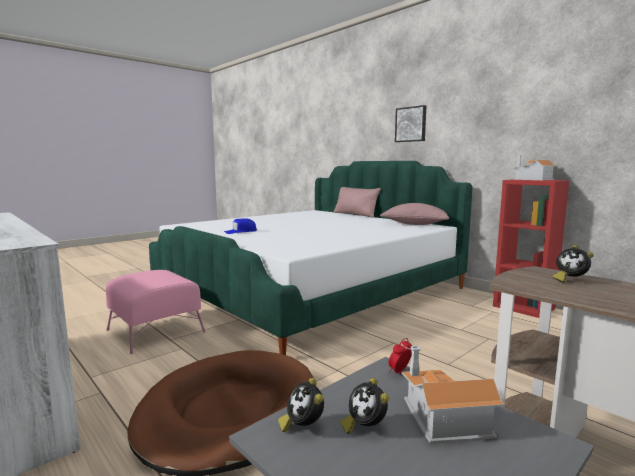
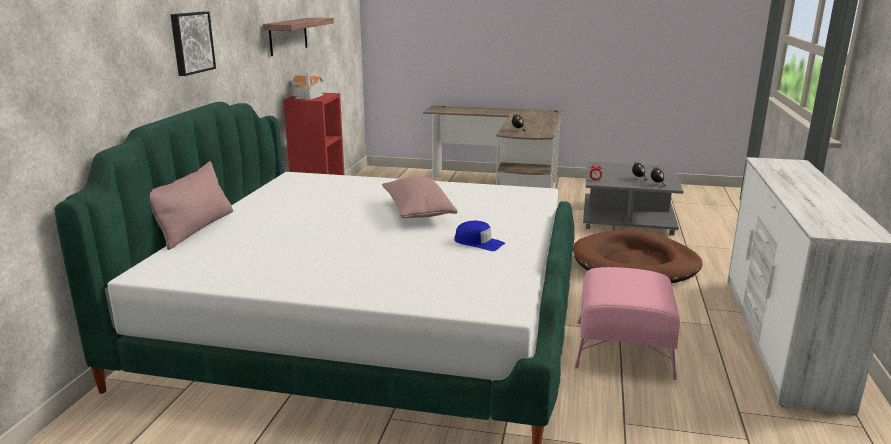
camera: 125 degrees left, 10 degrees up
(415, 224) = (286, 185): pink pillow -> pink pillow (417, 212)
(441, 418) = (612, 173): toy house -> none
(553, 121) = (288, 36): none -> shelf

